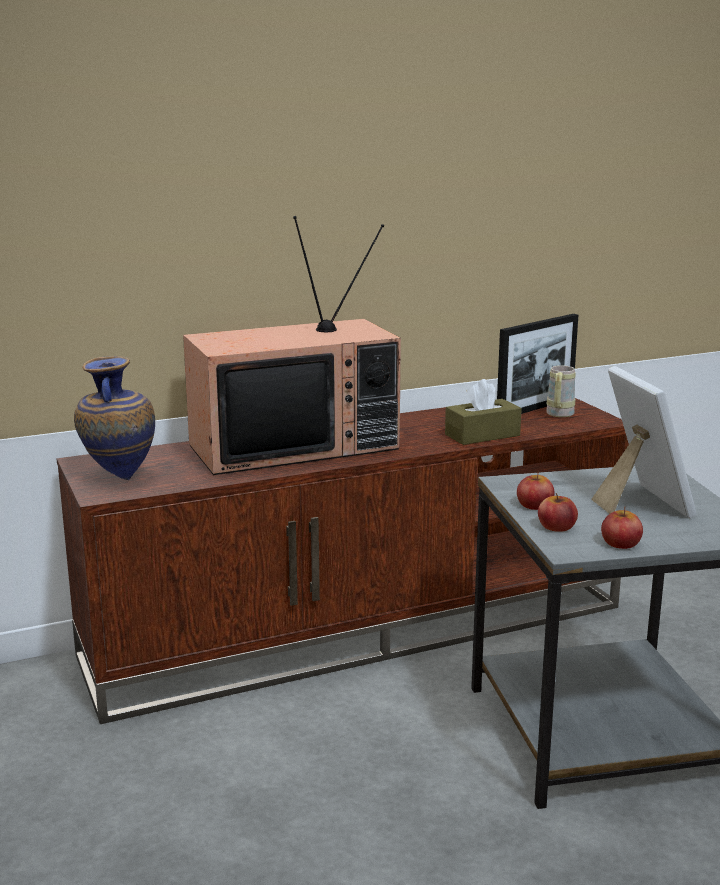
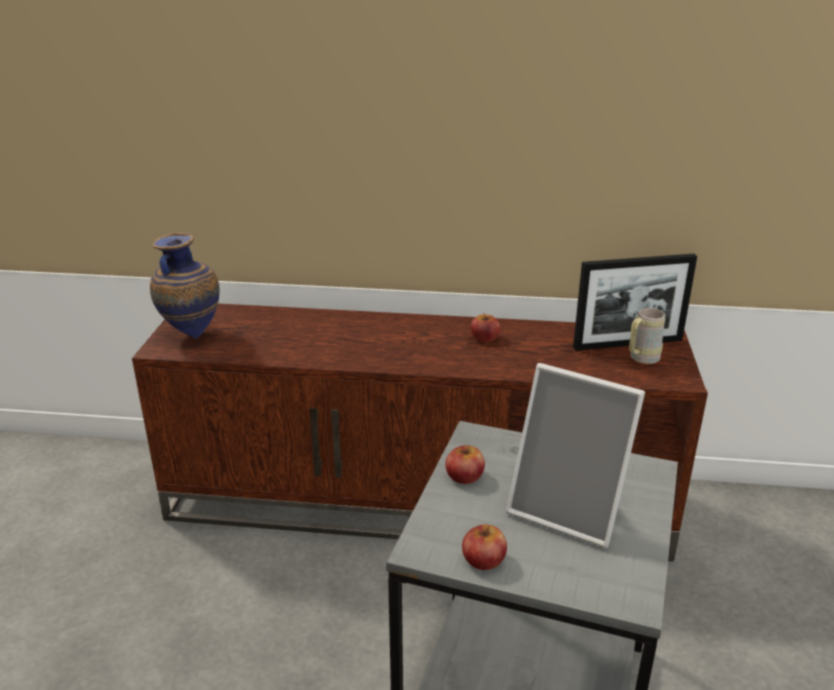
camera: 30 degrees right, 10 degrees up
(295, 445) = (358, 335): television -> none
(482, 435) = (533, 366): brown tissue box -> none
(556, 526) = (449, 512): apple -> apple (485, 337)
(638, 503) = (569, 509): picture frame -> picture frame turned 105 degrees clockwise

